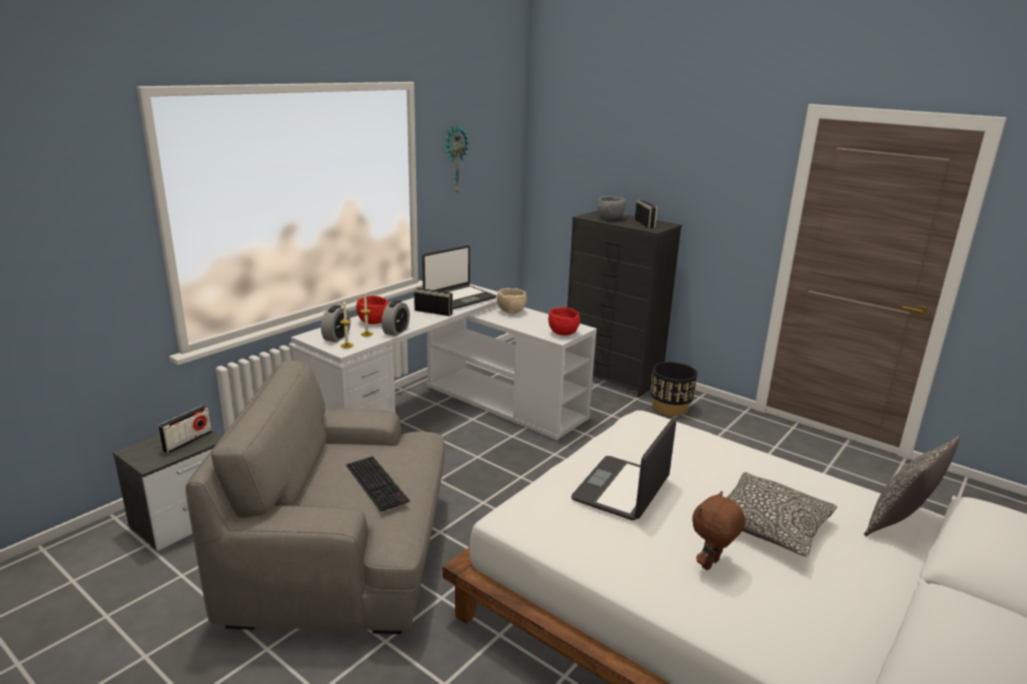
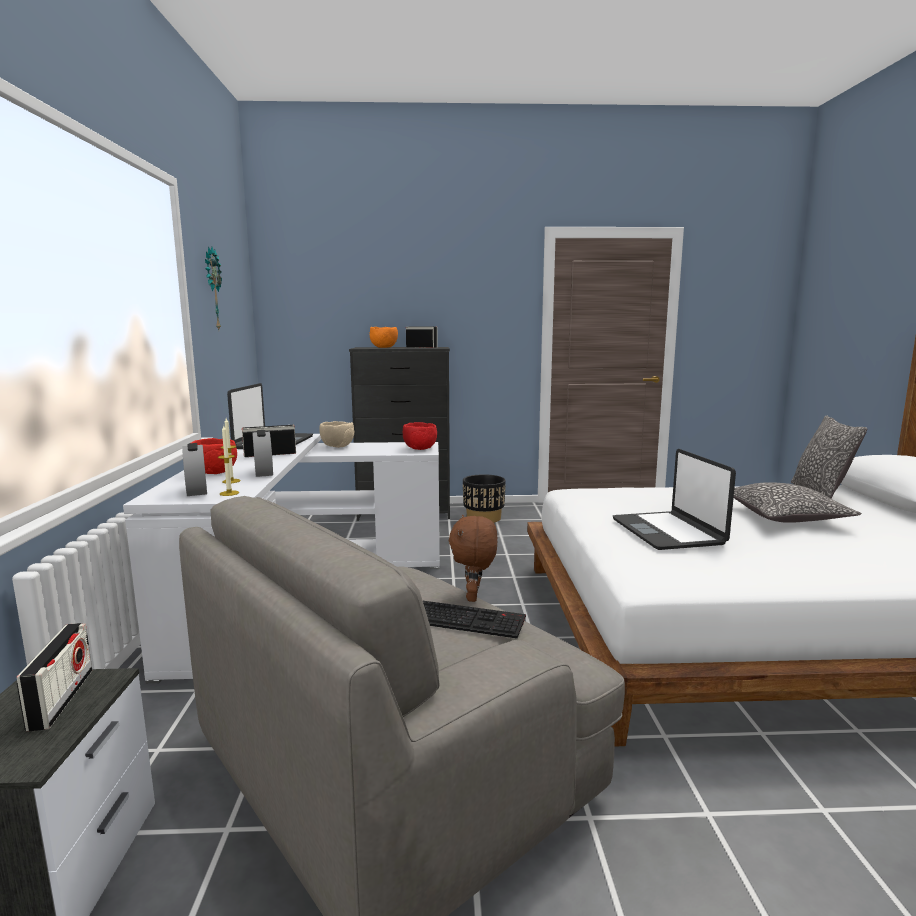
camera: 40 degrees left, 10 degrees down
(610, 218) = (383, 347): grey bowl -> orange bowl
(711, 565) = (820, 548): brown plush toy -> brown plush toy (474, 597)

